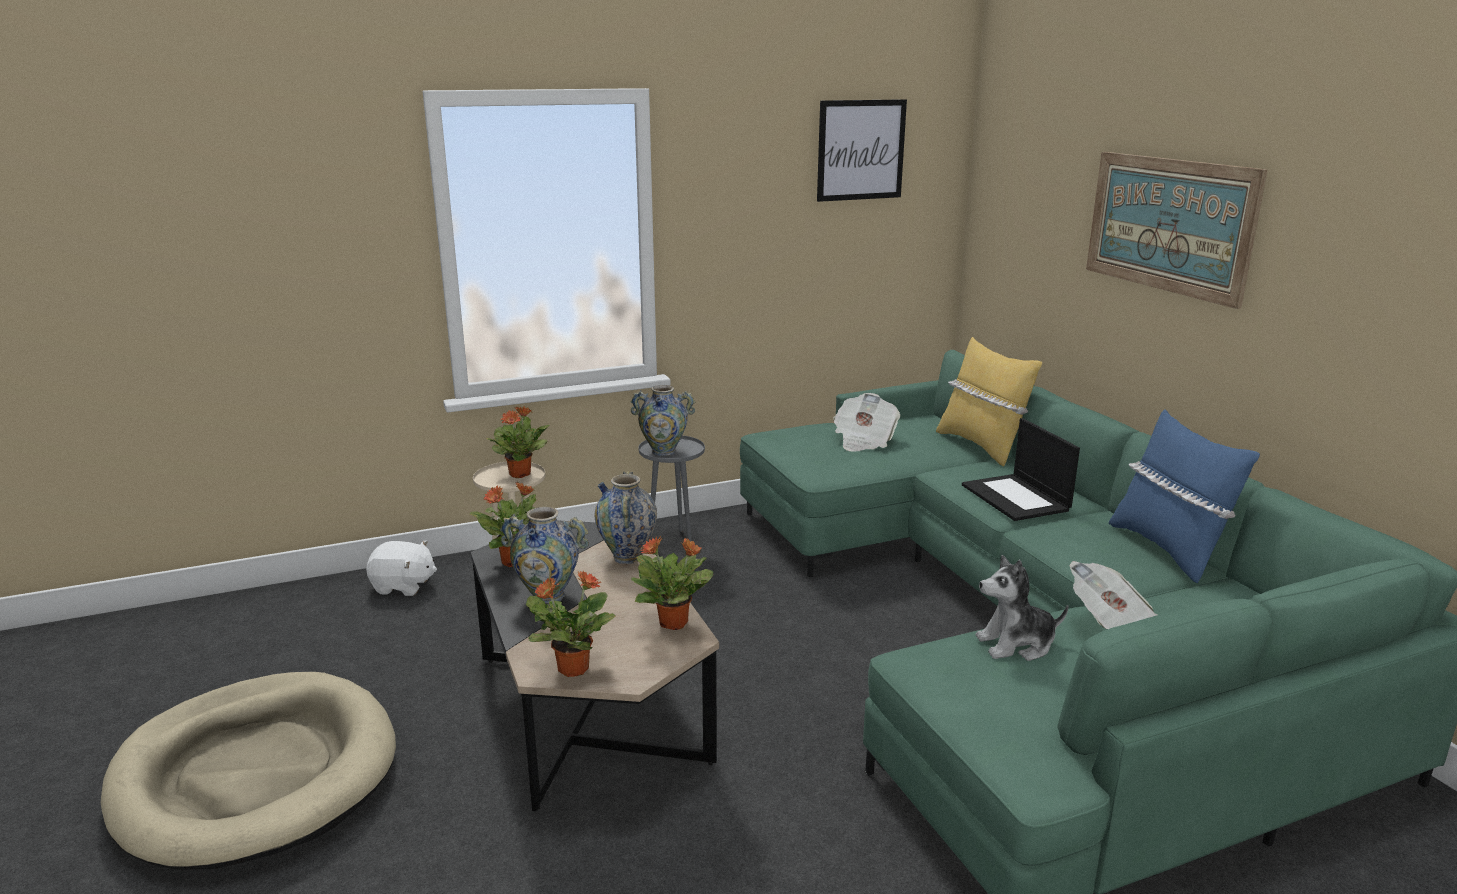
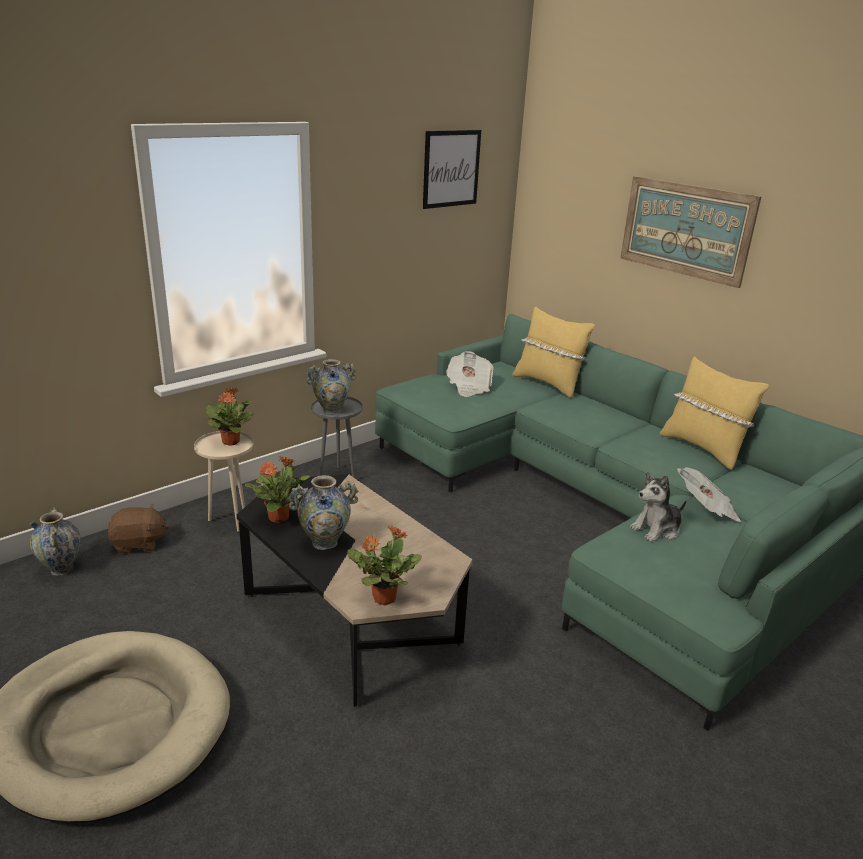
camera: 20 degrees left, 5 degrees up
(403, 586) = (139, 544): white plush toy -> brown plush toy
(627, 557) = (363, 501): vase -> vase (61, 568)
(674, 623) = (432, 550): potted plant -> none
(1016, 498) = (594, 422): laptop -> none
(1168, 549) = (703, 448): blue pillow -> yellow pillow

